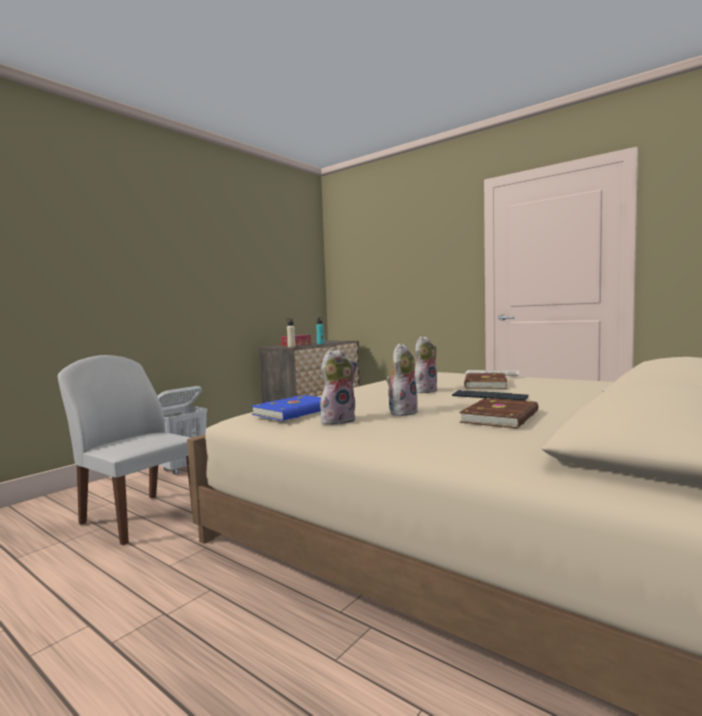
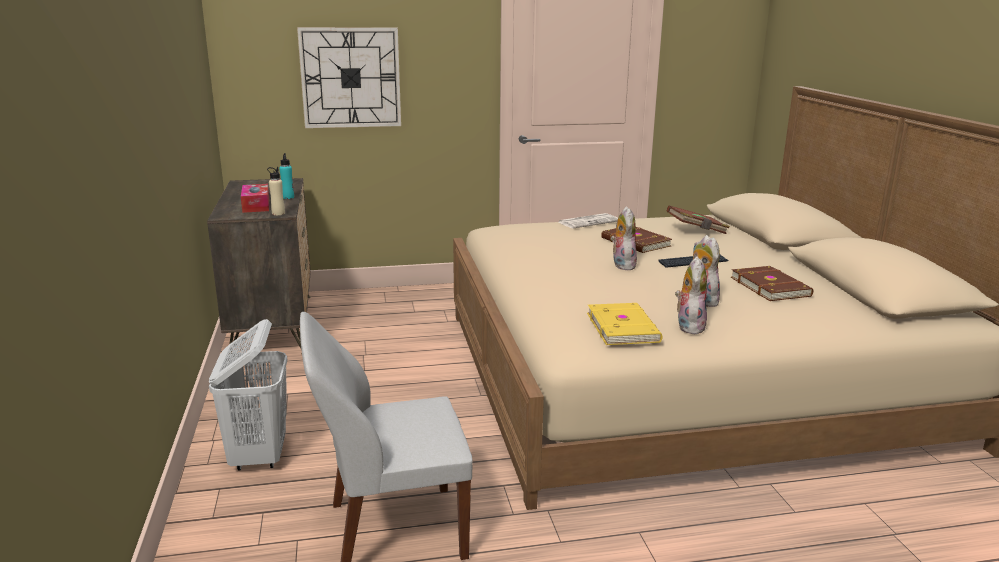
camera: 50 degrees left, 15 degrees up
(296, 411) = (624, 327): blue book -> yellow book
(389, 277) = (350, 78): none -> wall clock
(571, 385) = (696, 231): none -> brown book

